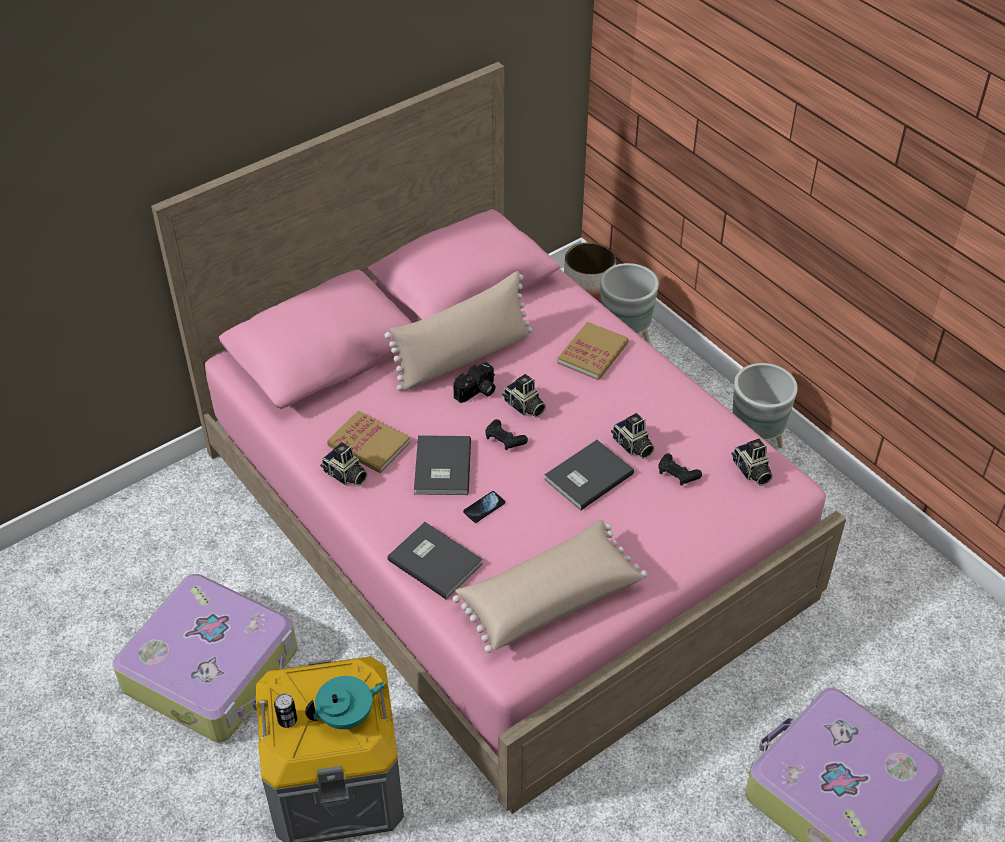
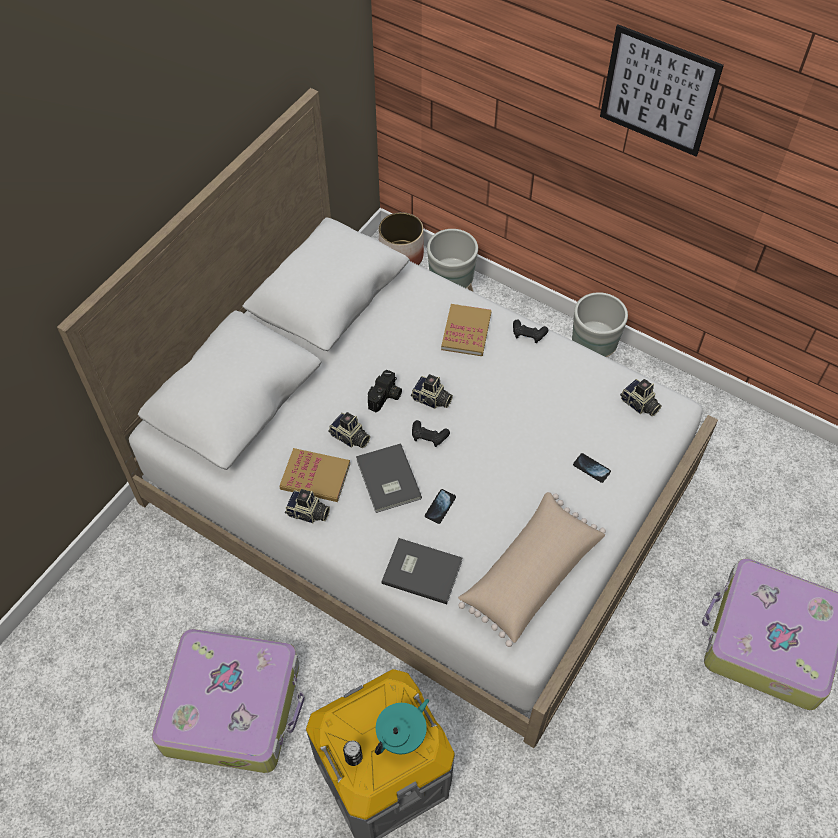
camera: 20 degrees left, 10 degrees up
(463, 357) = (359, 367): beige pillow -> none
(503, 520) = (418, 487): pink bed -> white bed
(586, 476) = (511, 450): grey book -> none
(632, 446) = (536, 410): camera -> camera (350, 438)
(666, 517) = (591, 468): none -> phone
(677, 474) = (583, 425): black game controller -> black game controller (528, 334)
(844, 124) = (658, 91): none -> picture

